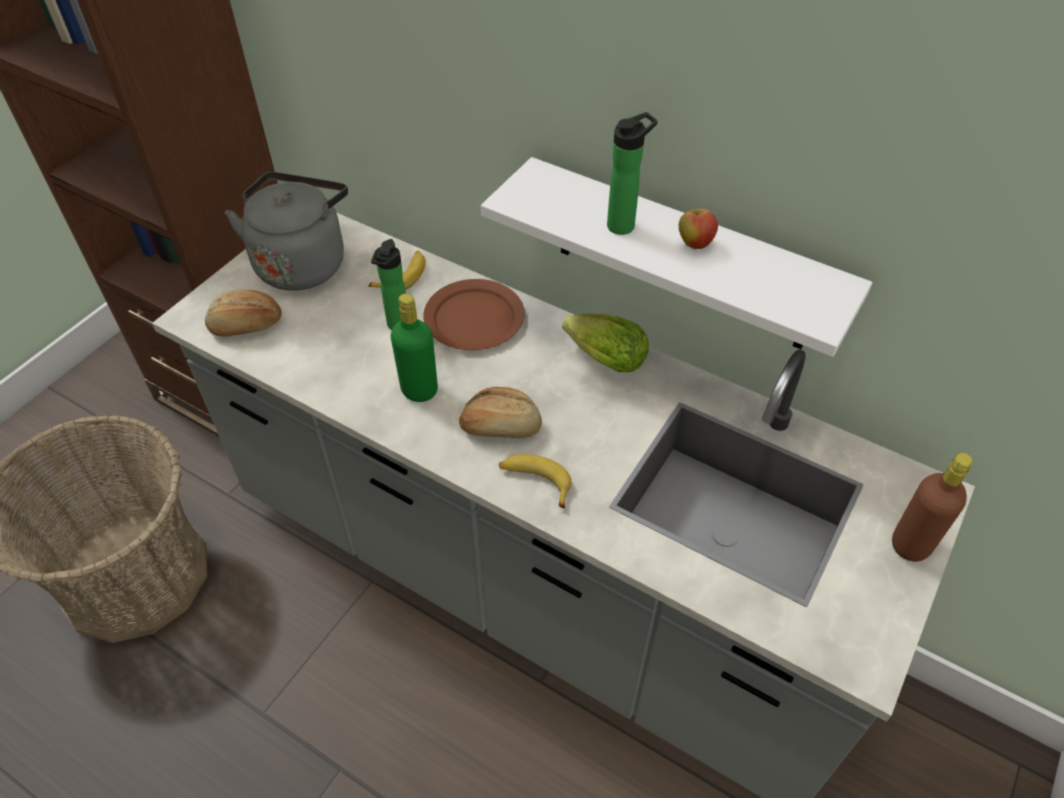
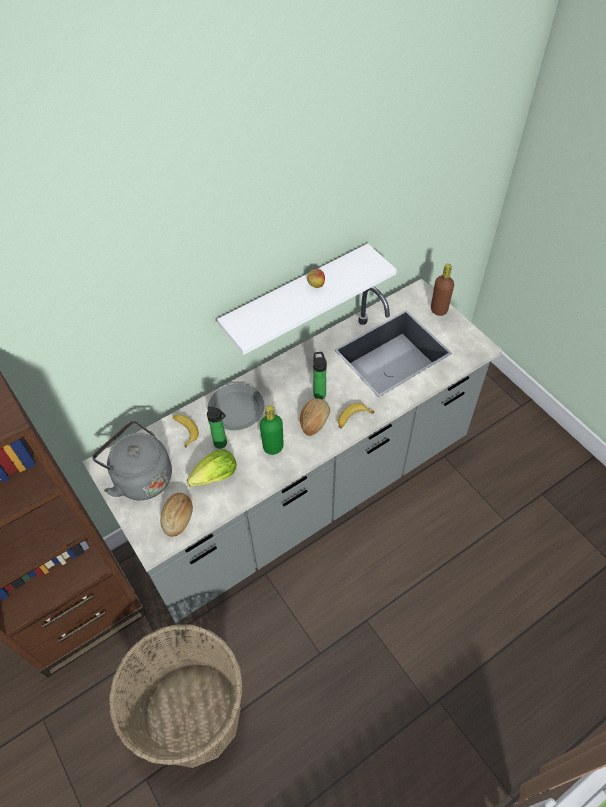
camera: 65 degrees left, 5 degrees up
(475, 318) = (236, 408): brown plate -> grey plate
(601, 357) = (292, 367): lettuce -> lettuce (213, 478)
(624, 224) = (289, 303): bottle -> bottle (319, 392)

